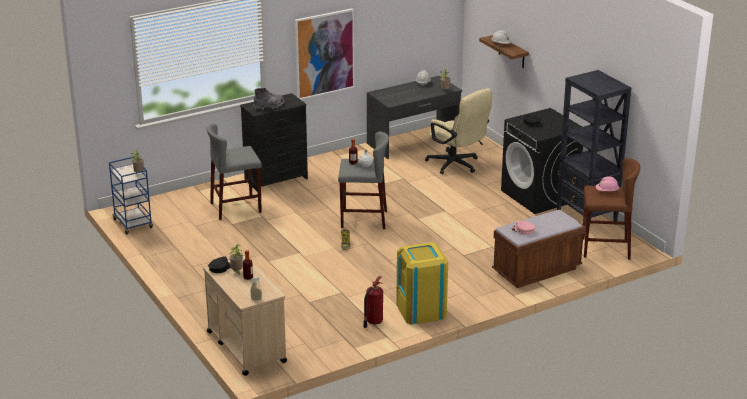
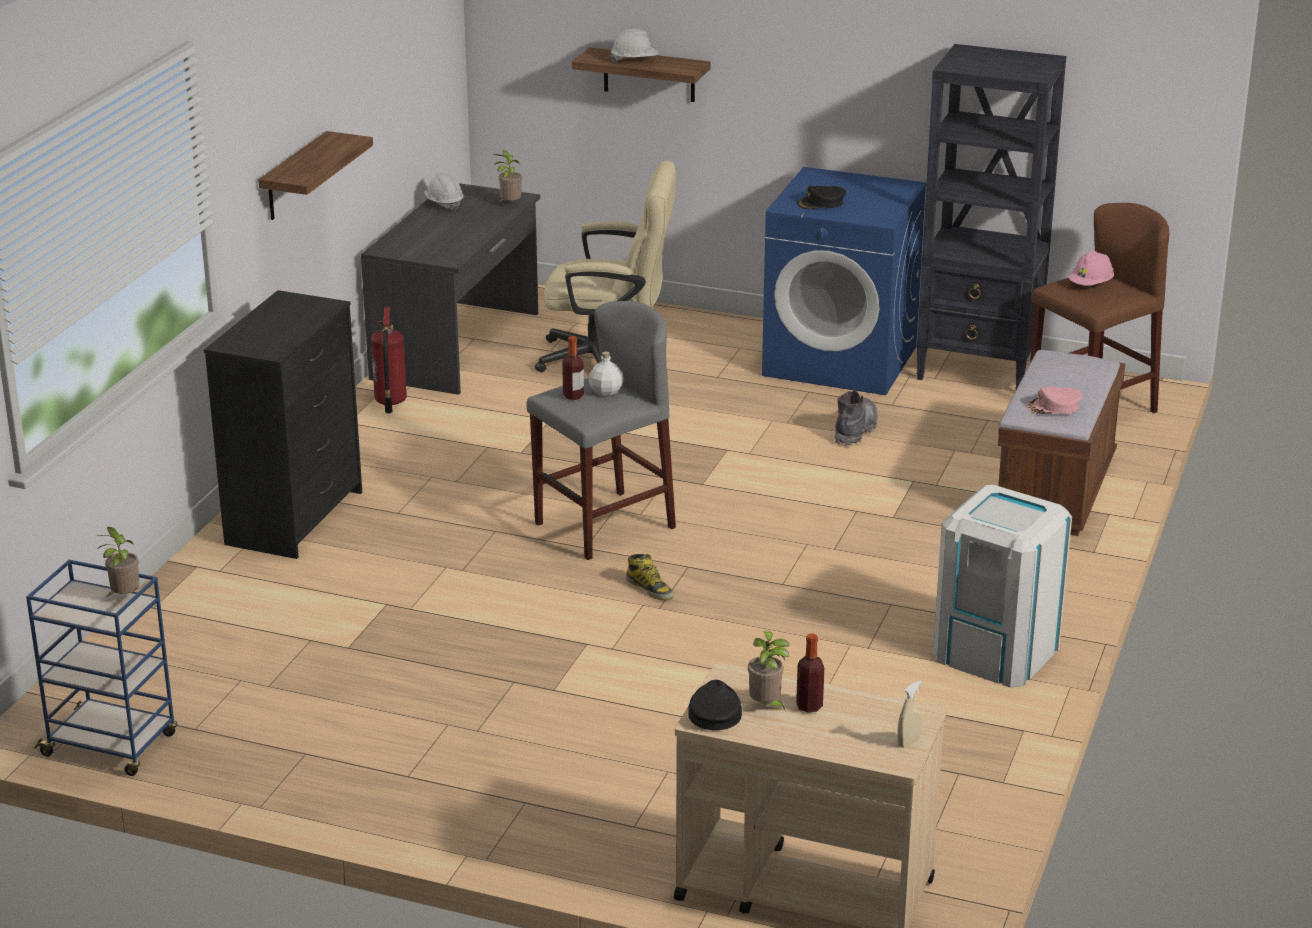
camera: 40 degrees left, 0 degrees up
(236, 207) = (300, 610): grey stool -> none
(269, 106) = (278, 332): grey boot -> grey boot (855, 430)
(324, 53) = (294, 177): picture -> shelf
(373, 322) = (952, 714): fire extinguisher -> fire extinguisher (390, 402)
(421, 310) = (996, 652): yellow trash can -> white trash can
(540, 196) = (841, 361): black washing machine -> blue washing machine

